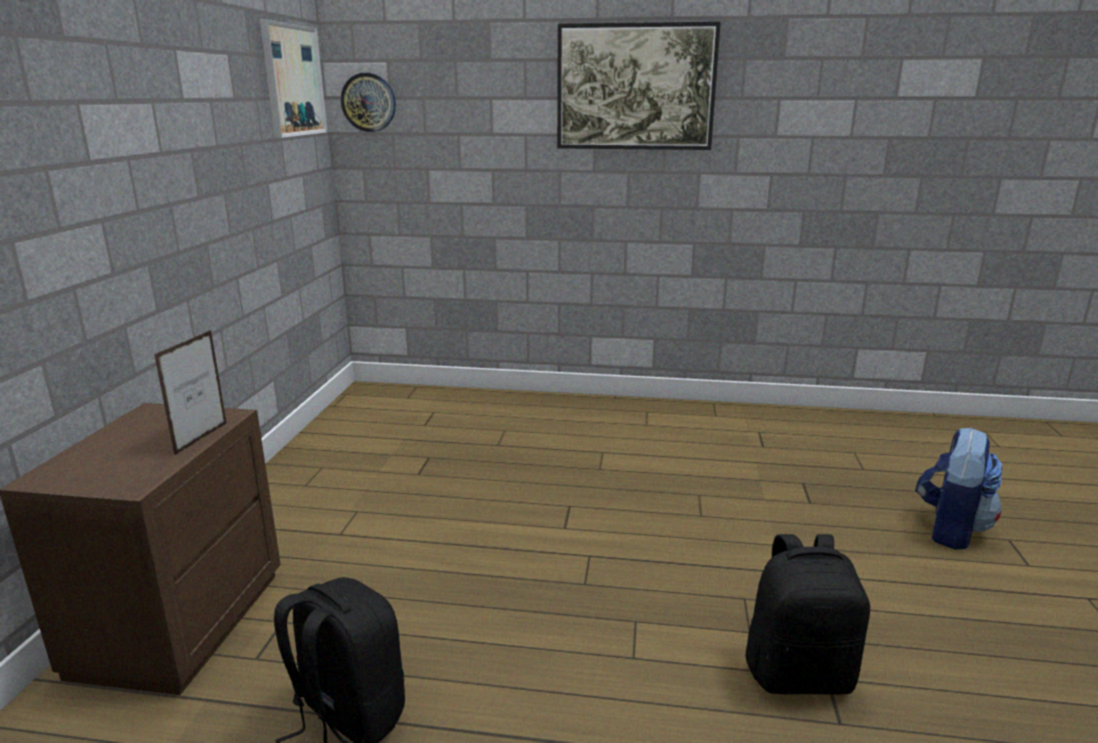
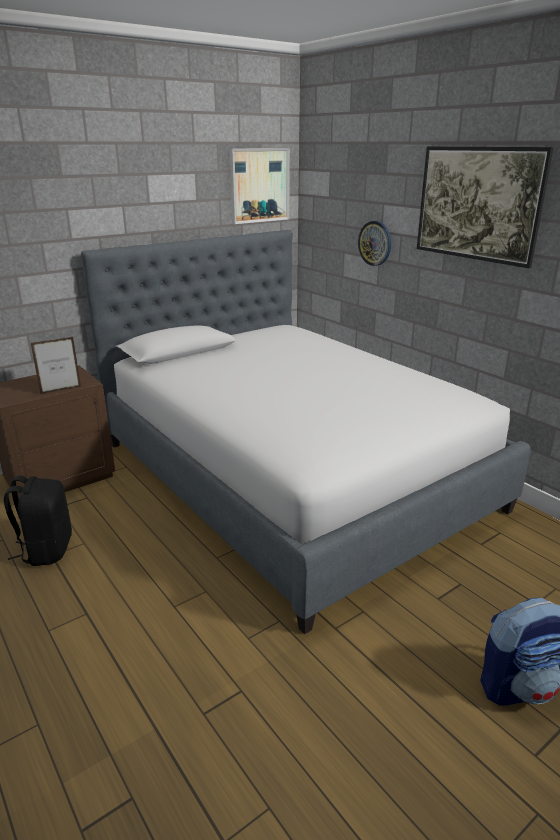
camera: 45 degrees right, 5 degrees up
(368, 102) = (317, 200): wall clock -> wall clock (375, 243)
(511, 466) = (291, 475): none -> bed
(799, 673) = (231, 676): black backpack -> none

